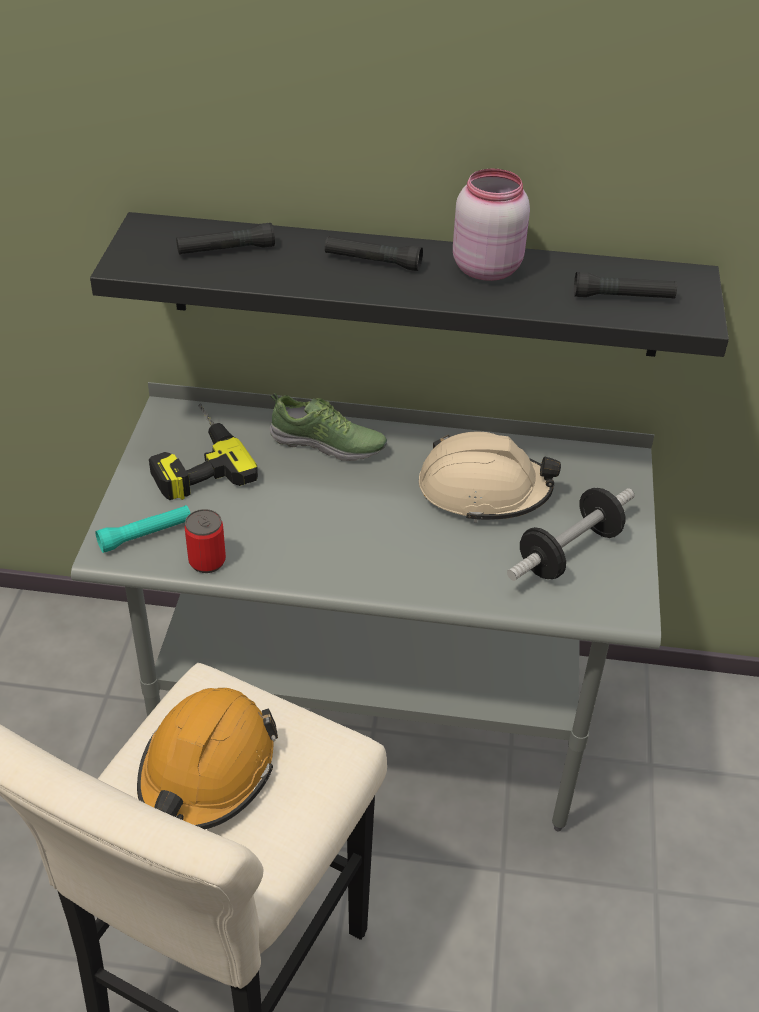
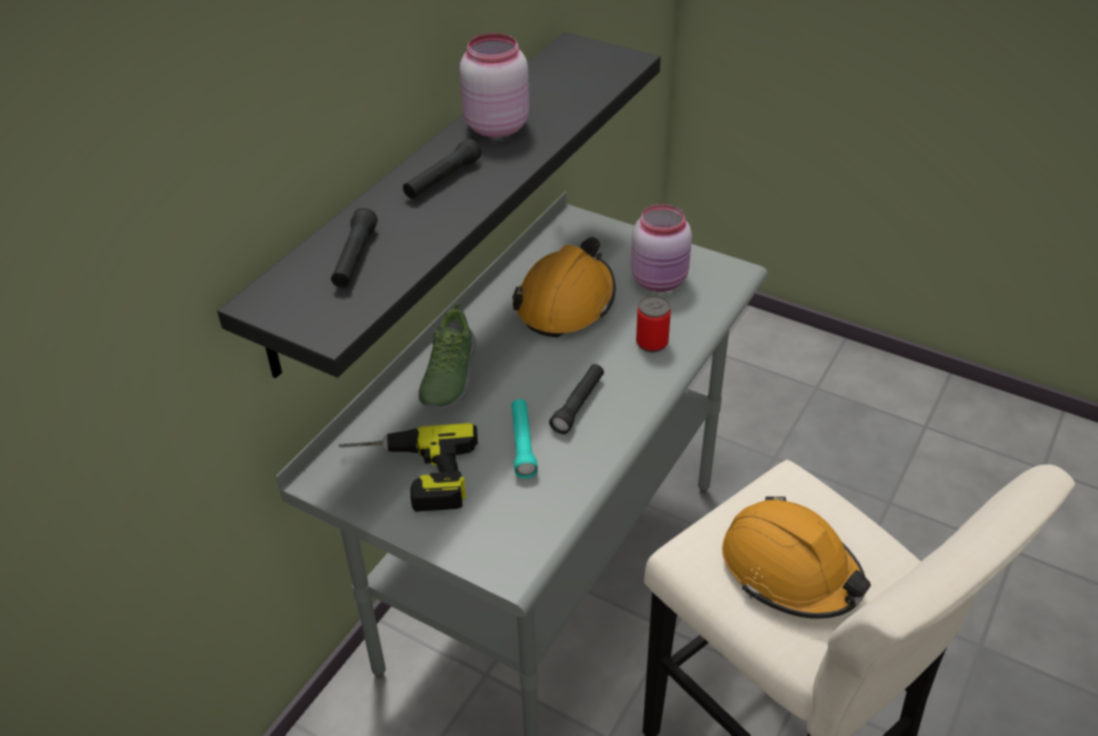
camera: 65 degrees left, 0 degrees up
(145, 535) = (503, 536): turquoise flashlight -> turquoise flashlight (522, 444)
(207, 561) = (564, 498): can -> can (652, 343)
(328, 444) = (448, 376): shoe -> shoe turned 150 degrees clockwise
(484, 491) = (566, 302): beige hard hat -> orange hard hat
(569, 552) = (660, 280): dumbbell -> pink jar
(623, 297) = (581, 79): black flashlight -> black flashlight (578, 405)

